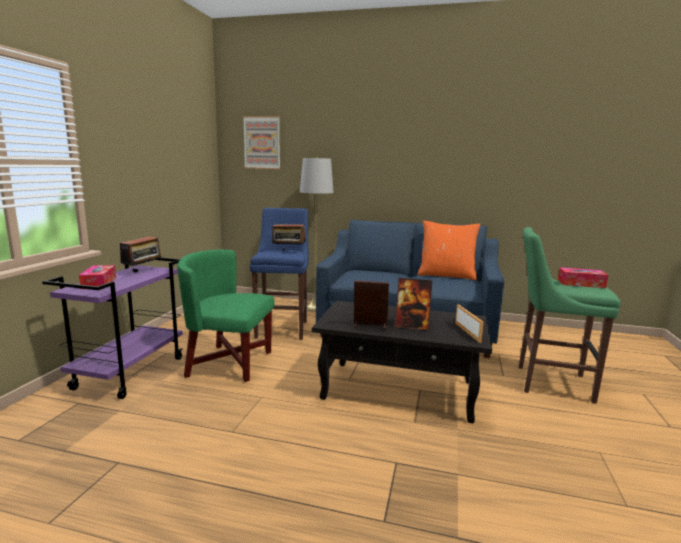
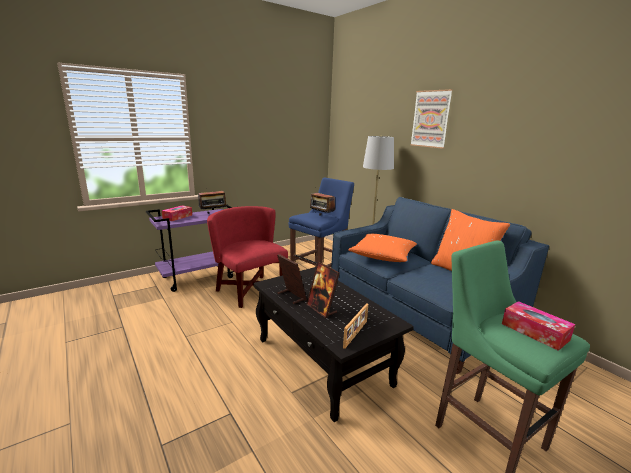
camera: 40 degrees right, 5 degrees up
(229, 363) = (250, 291): green armchair -> red armchair
(262, 143) = (355, 121): picture -> picture (430, 119)
(375, 277) = (383, 255): none -> orange pillow

